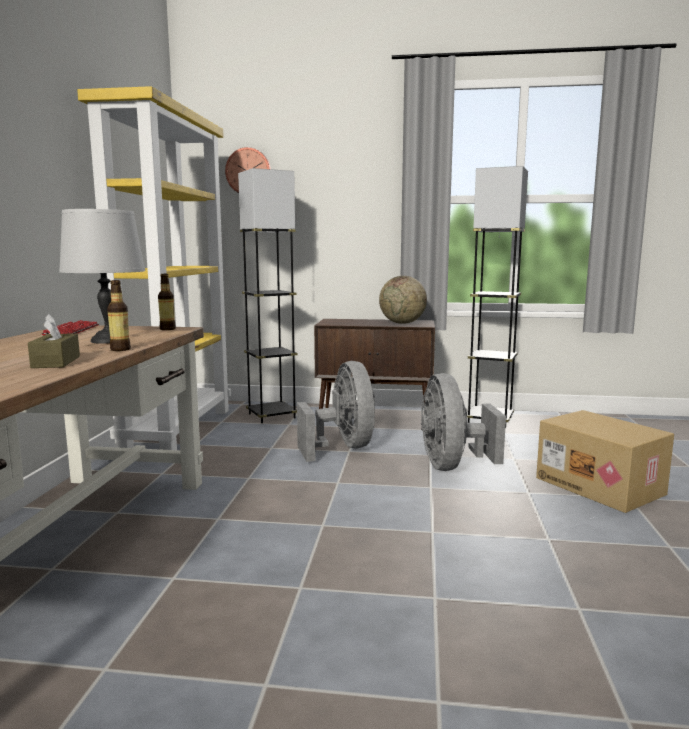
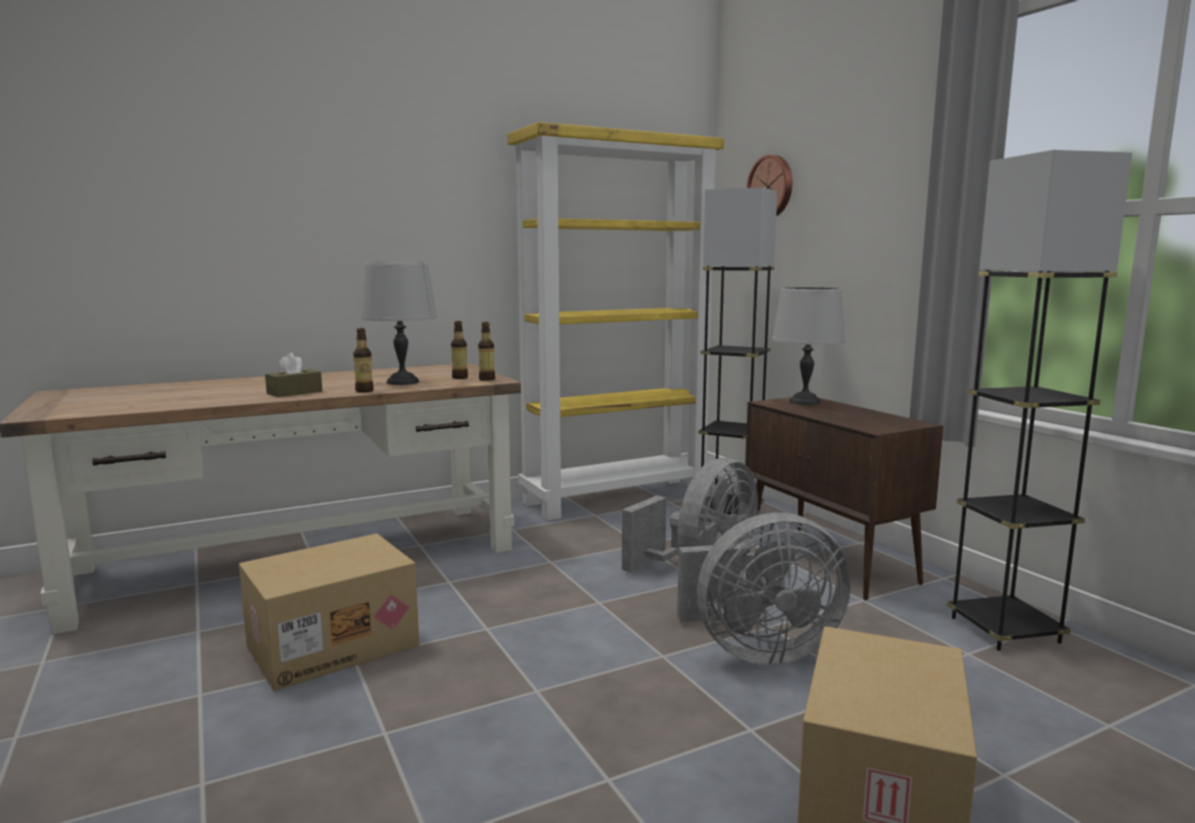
camera: 55 degrees right, 0 degrees up
(72, 331) = (436, 369): keyboard -> none
(138, 331) = (460, 377): none -> bottle
(259, 592) = (333, 644): none -> cardboard box
(340, 321) = (805, 402): none -> grey table lamp
(402, 323) = (865, 420): globe -> none
(452, 466) = (757, 651): grey fan -> grey fan turned 150 degrees counterclockwise

